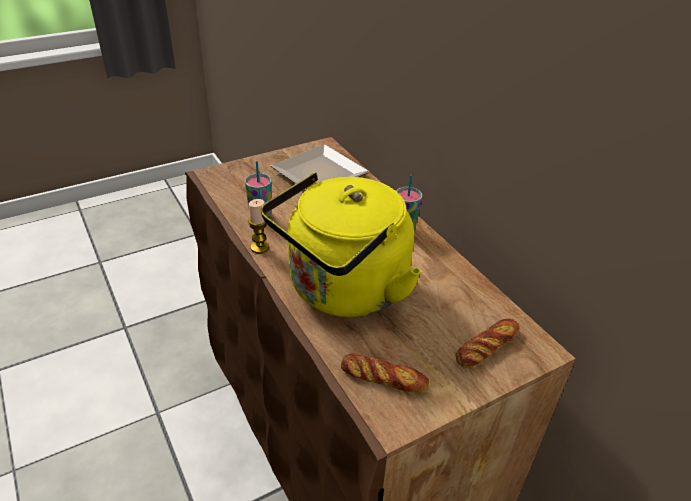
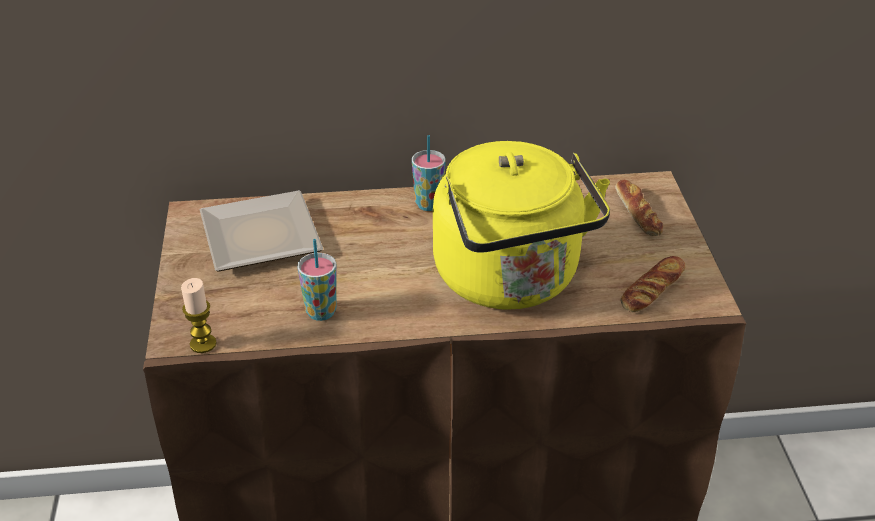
camera: 65 degrees left, 0 degrees up
(259, 247) = (391, 328): candle -> candle (203, 344)

